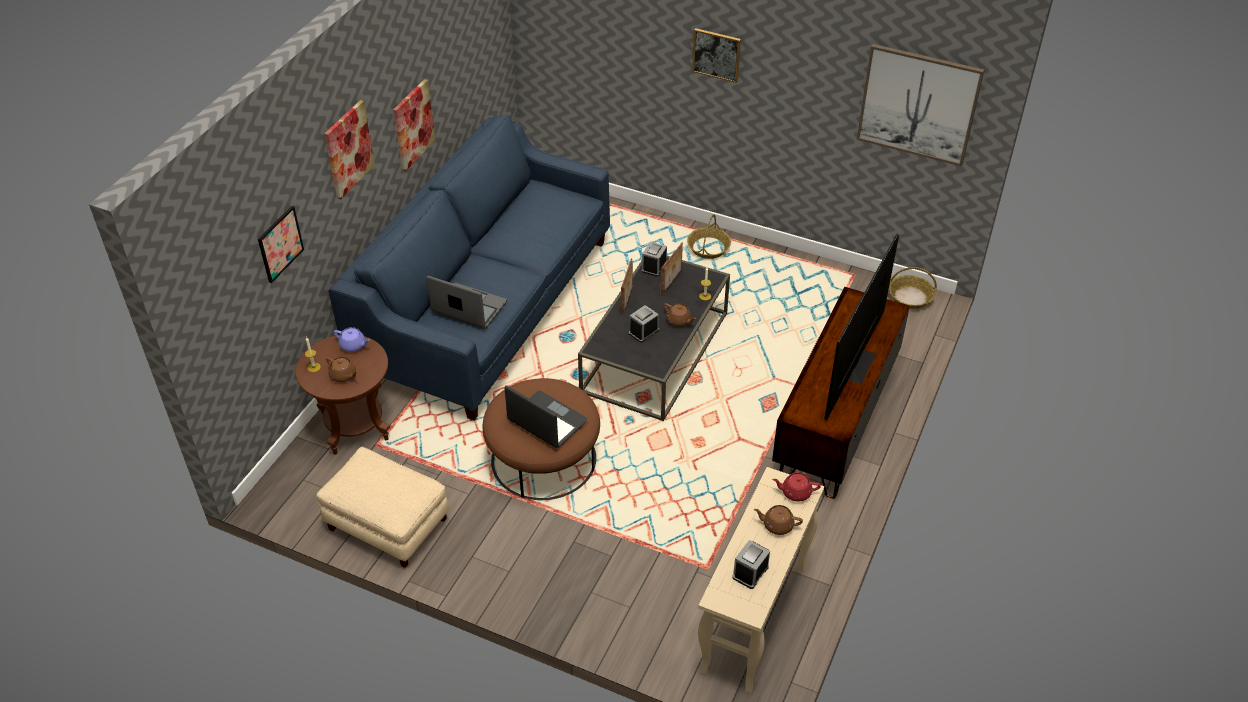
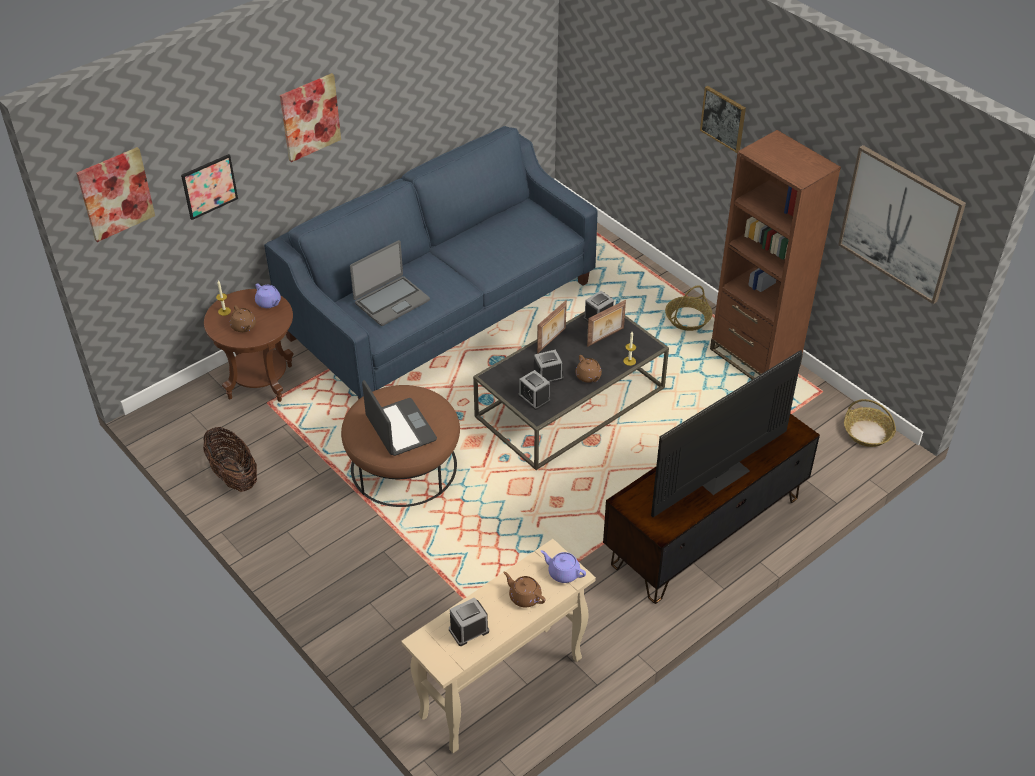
camera: 25 degrees right, 0 degrees up
(387, 524) = (234, 476): beige ottoman -> basket
(413, 125) = (401, 112): picture -> picture (115, 194)
(469, 308) = (391, 301): laptop -> laptop turned 90 degrees clockwise
(644, 355) = (534, 398): none -> alarm clock
(784, 264) = (754, 358): none -> brown bookcase
(795, 492) = (563, 573): red teapot -> purple teapot

